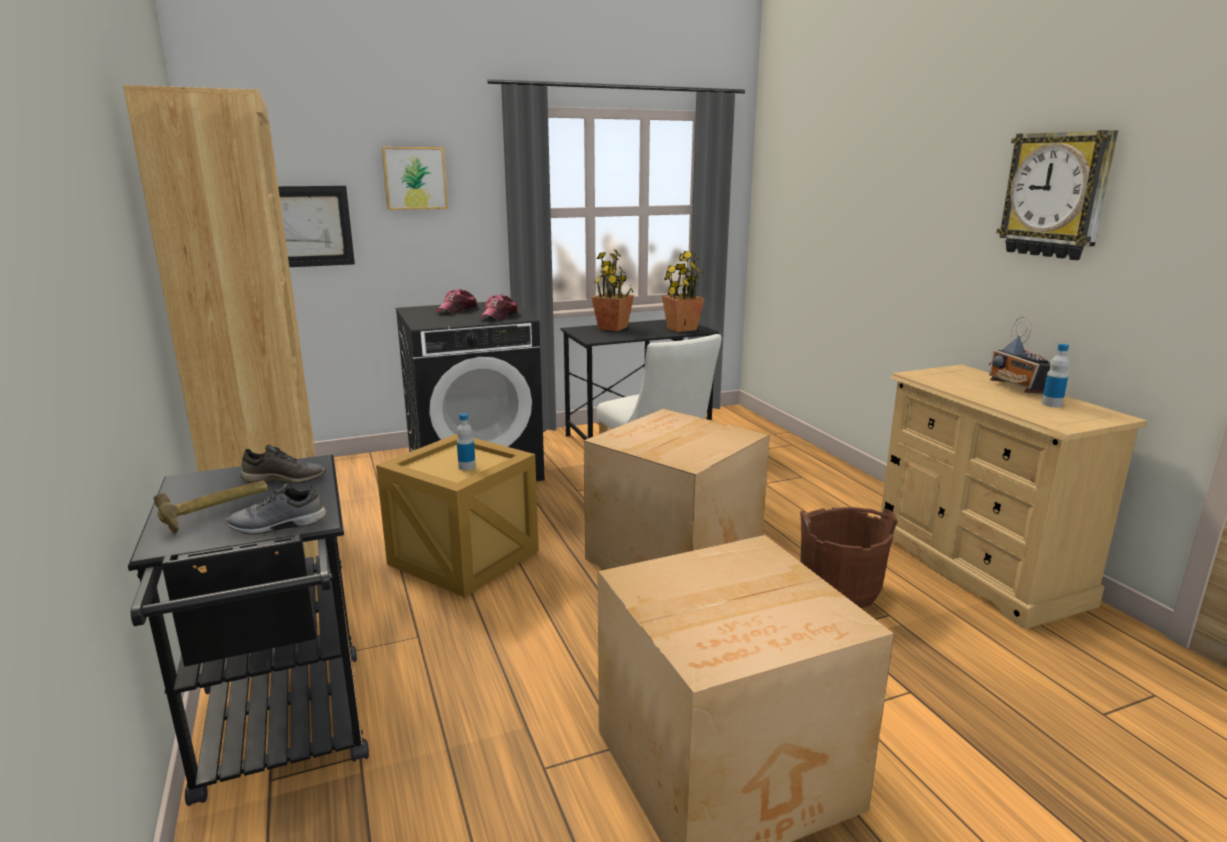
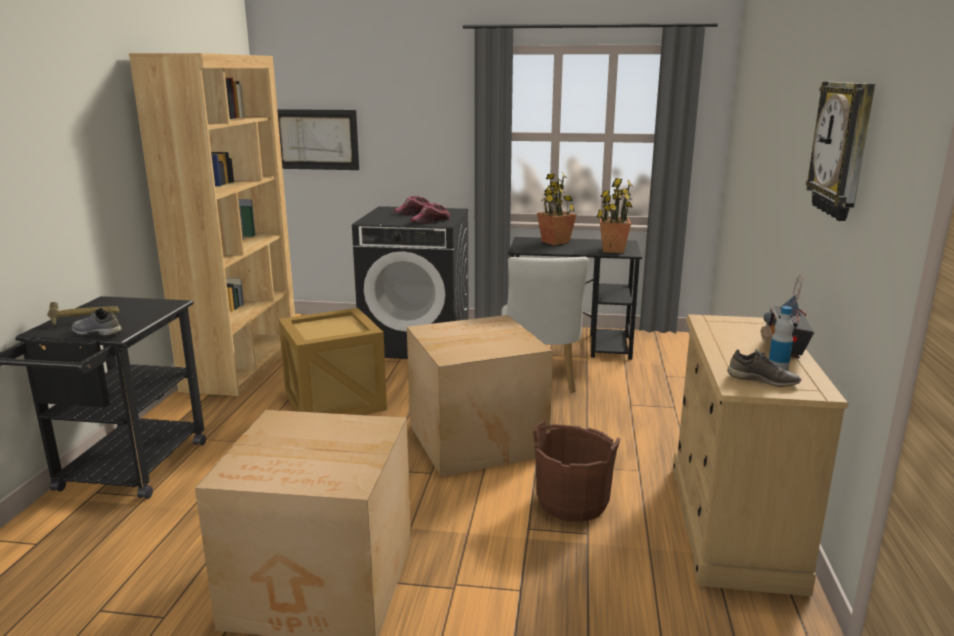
camera: 30 degrees right, 0 degrees up
(285, 479) = (145, 309): grey shoe -> grey shoe (763, 380)
(415, 178) = (407, 105): picture -> none
(467, 467) = (332, 332): bottle -> none

